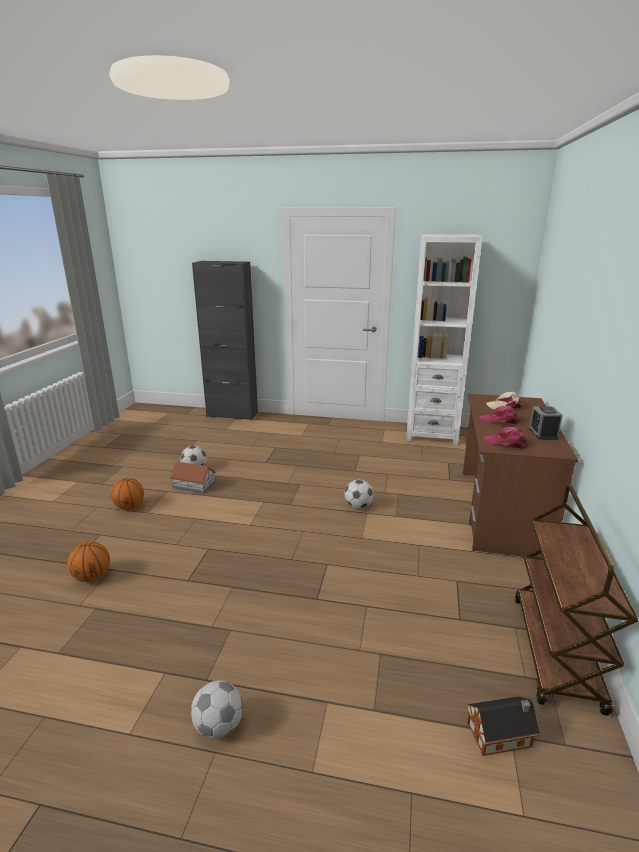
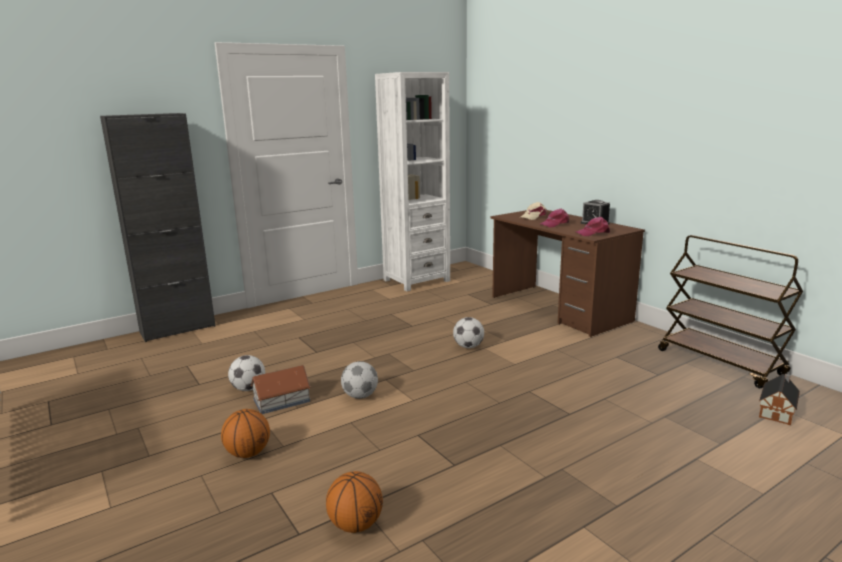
camera: 45 degrees left, 5 degrees down
(219, 726) = (682, 519): football -> football (360, 396)

